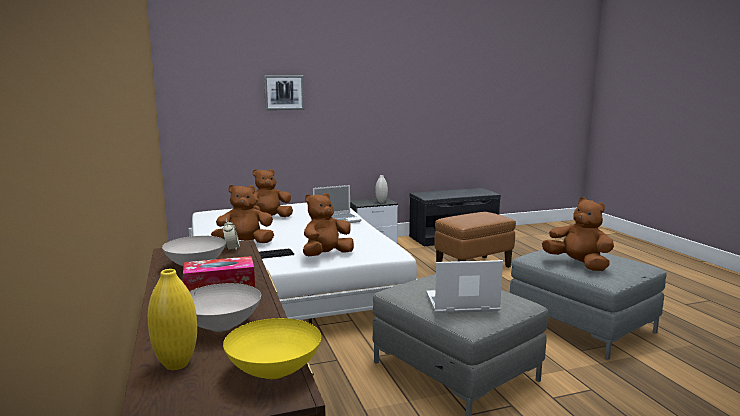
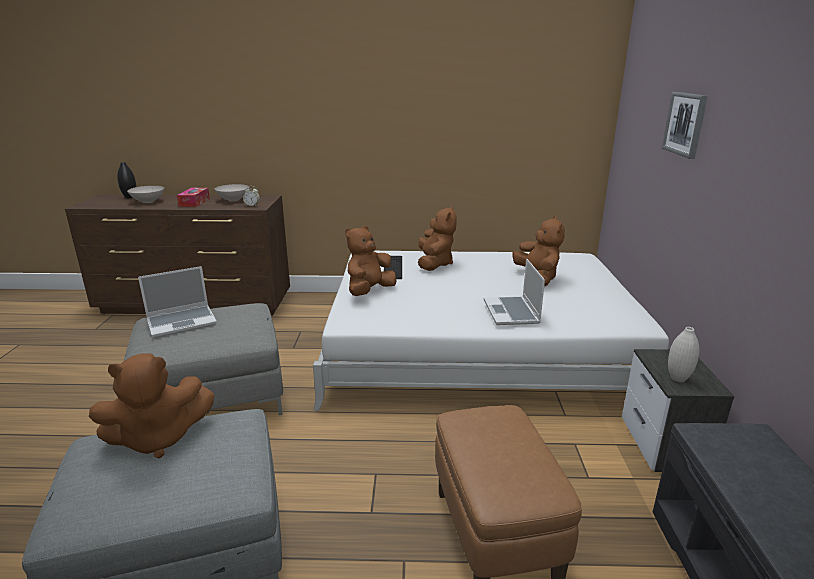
camera: 110 degrees right, 10 degrees up
(176, 364) = (130, 197): yellow vase -> black vase
(276, 371) = (96, 205): yellow bowl -> none
(326, 255) = (369, 291): brown plush toy -> brown plush toy turned 120 degrees counterclockwise
(461, 303) = (182, 322): laptop -> laptop turned 45 degrees clockwise

